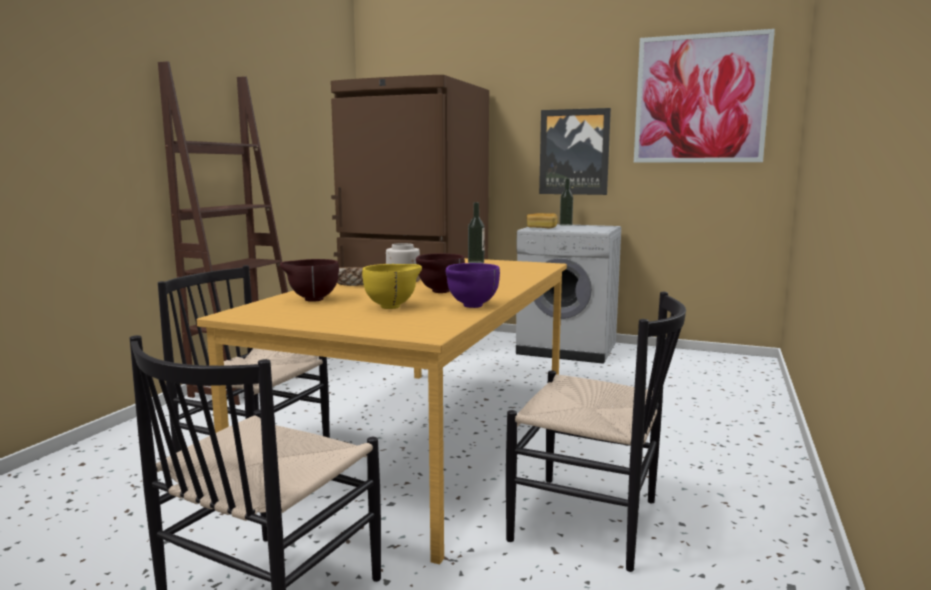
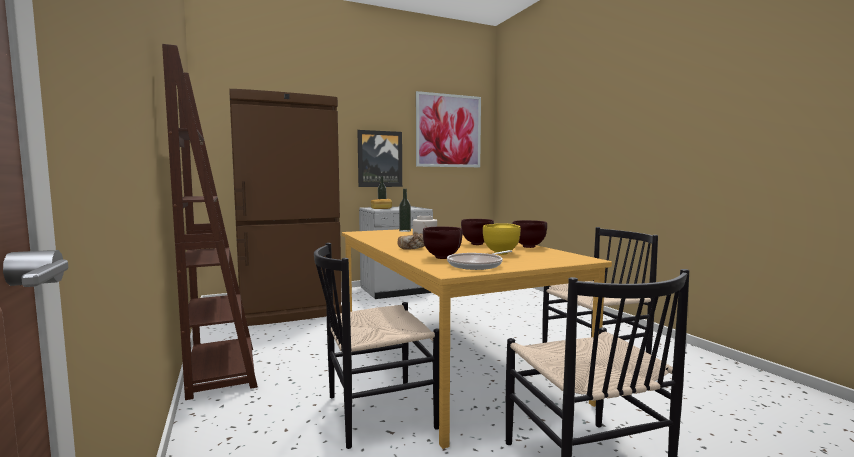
camera: 45 degrees left, 5 degrees down
(290, 314) = (477, 265): none -> frying pan
(471, 306) = (529, 247): purple bowl -> brown bowl

